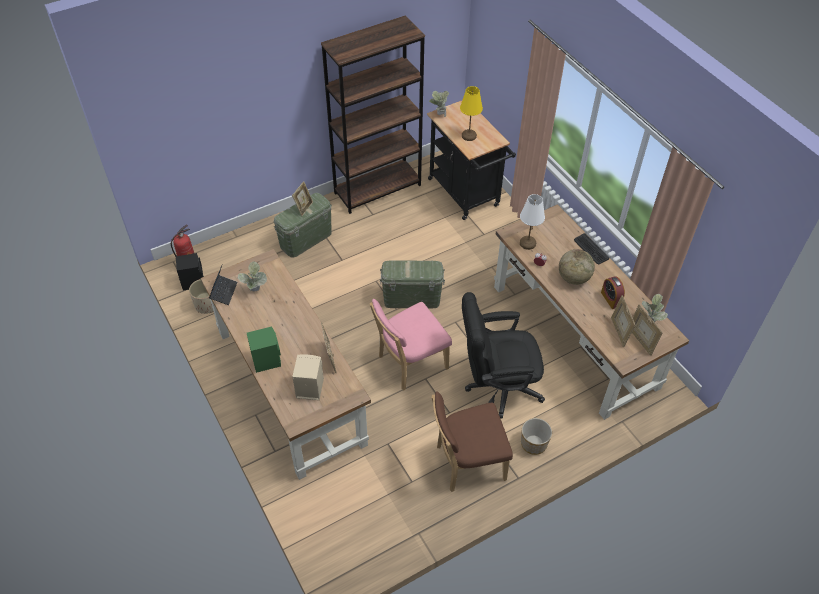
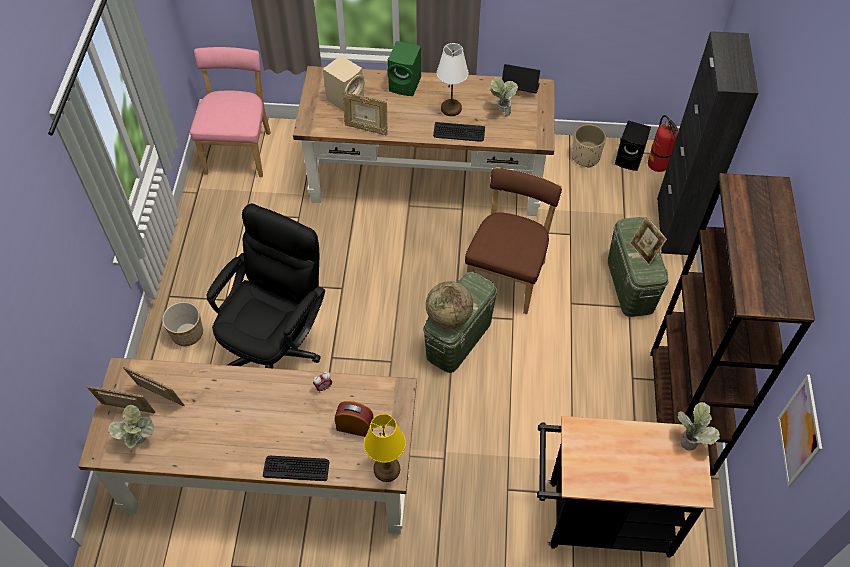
camera: 125 degrees right, 5 degrees up
(224, 292) = (519, 88): laptop -> laptop turned 150 degrees clockwise
(241, 237) = (675, 226): none -> black cabinet
(294, 303) = (459, 132): none -> keyboard
(409, 363) = (372, 285): pink chair -> pink chair (239, 150)
(436, 43) = (800, 432): none -> picture
(467, 463) = (222, 265): brown chair -> brown chair (507, 276)
(469, 136) = (613, 448): yellow table lamp -> yellow table lamp (386, 469)
(527, 243) = (367, 399): white table lamp -> white table lamp (451, 108)
(573, 278) = (271, 410): globe -> globe (448, 317)
(610, 299) = (207, 427): alarm clock -> alarm clock (355, 427)

